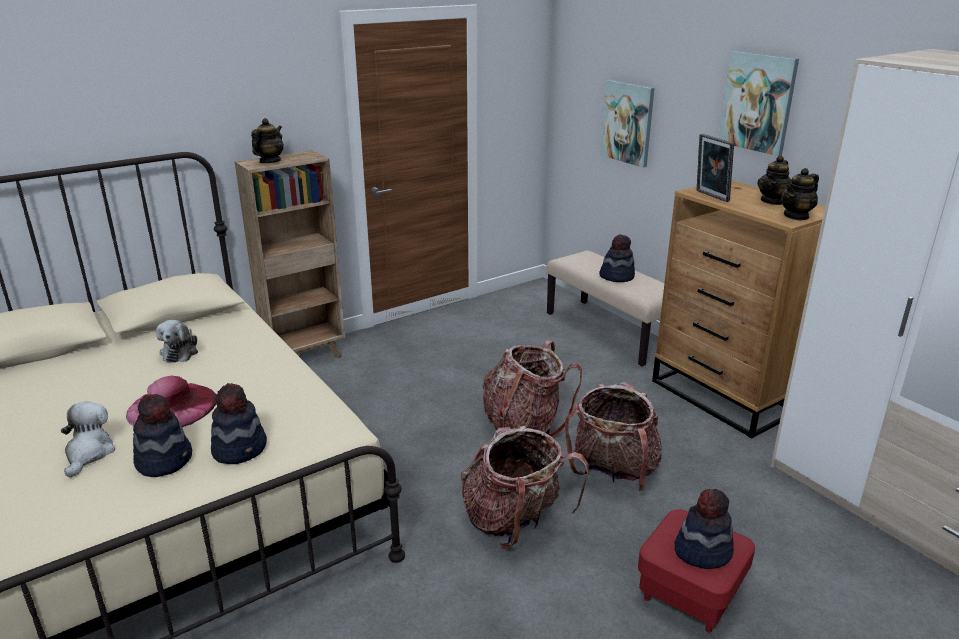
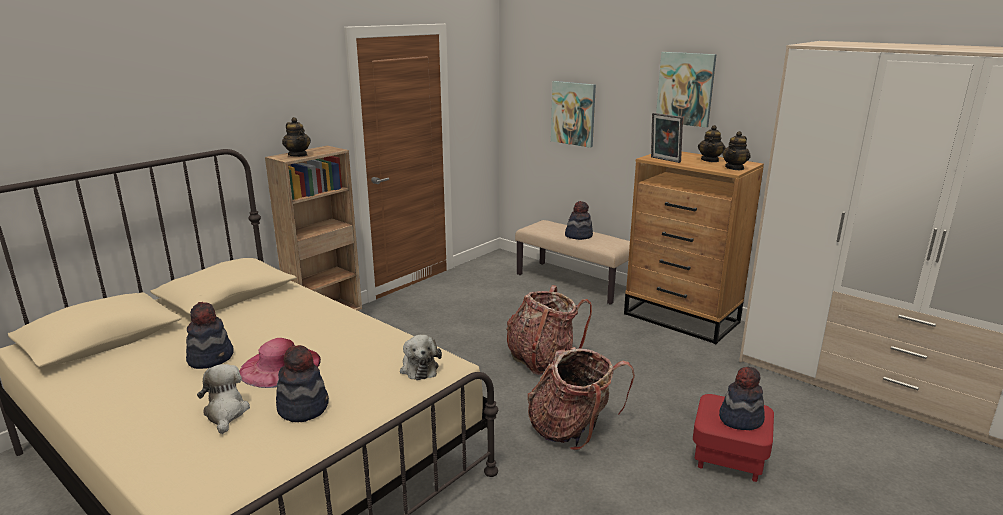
camera: 15 degrees left, 5 degrees down
(180, 352) = (257, 323): plush toy -> plush toy (419, 368)
(240, 448) = (367, 389): hat -> hat (211, 358)
(269, 161) = (298, 155): teapot -> teapot turned 135 degrees clockwise
(613, 472) = (628, 382): backpack -> none

